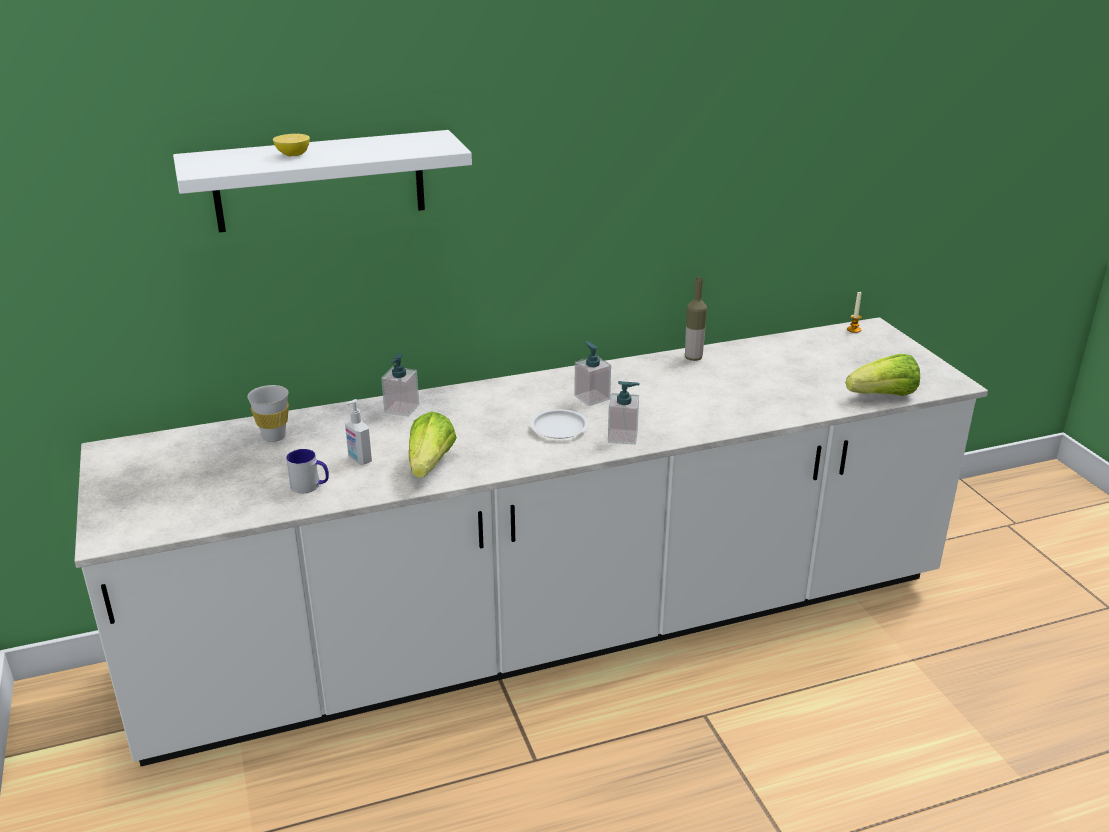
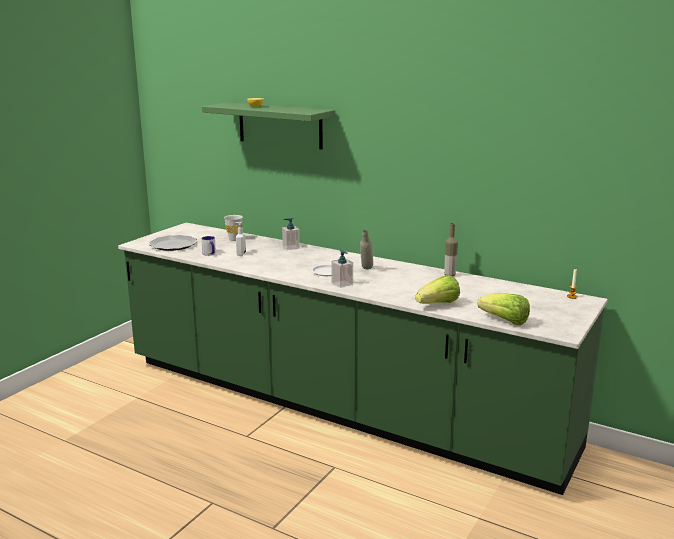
camera: 50 degrees right, 10 degrees down
(193, 502) = (173, 245): none -> plate
(320, 181) = (280, 125): white shelf -> green shelf
(430, 465) = (256, 264): lettuce -> lettuce (438, 304)
(554, 628) = (337, 404): white counter -> green counter
(592, 397) = (366, 270): soap dispenser -> grey bottle

